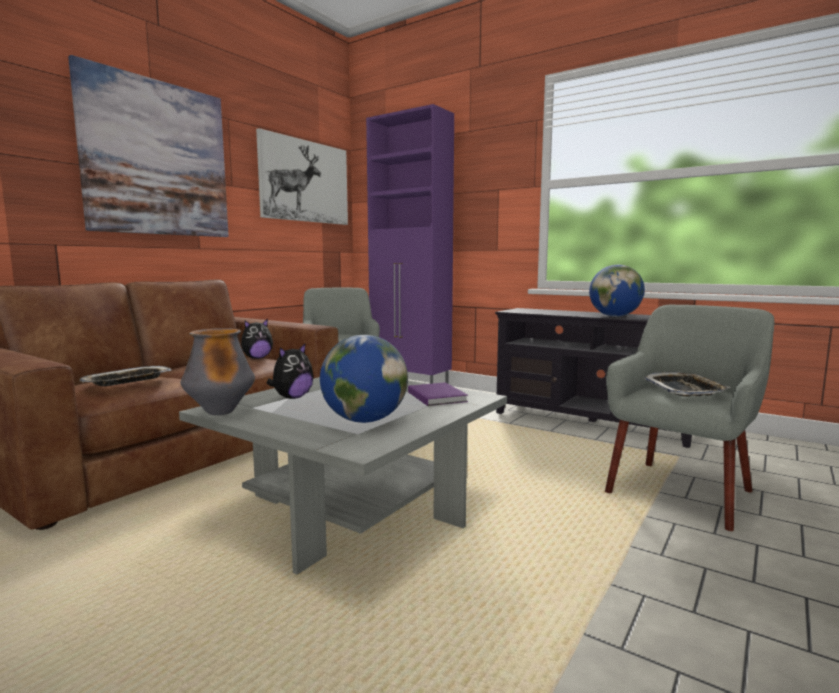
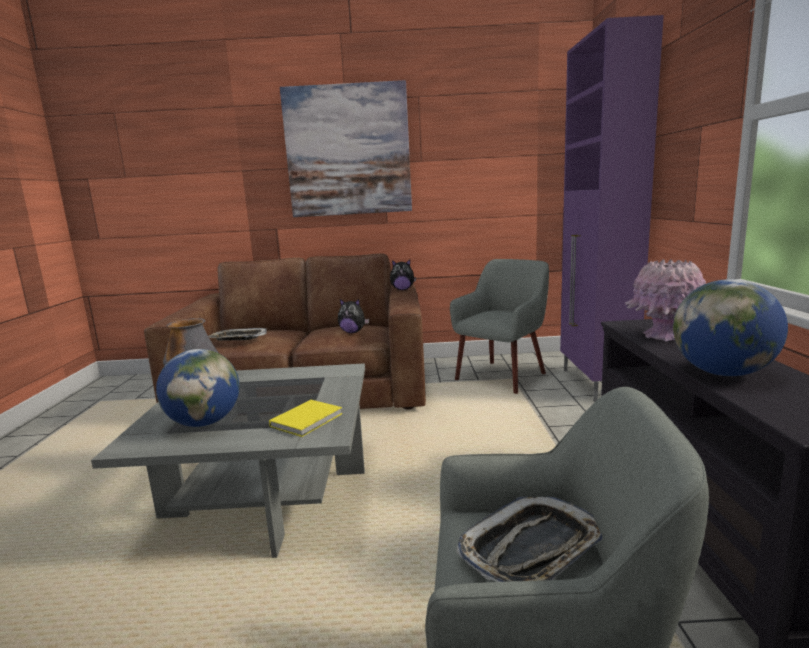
camera: 55 degrees right, 5 degrees up
(292, 397) = (252, 382): plush toy -> plush toy (402, 289)
(305, 181) = (512, 140): picture -> none
(437, 396) = (308, 420): purple book -> yellow book
(545, 312) = (664, 335): none -> pink vase

